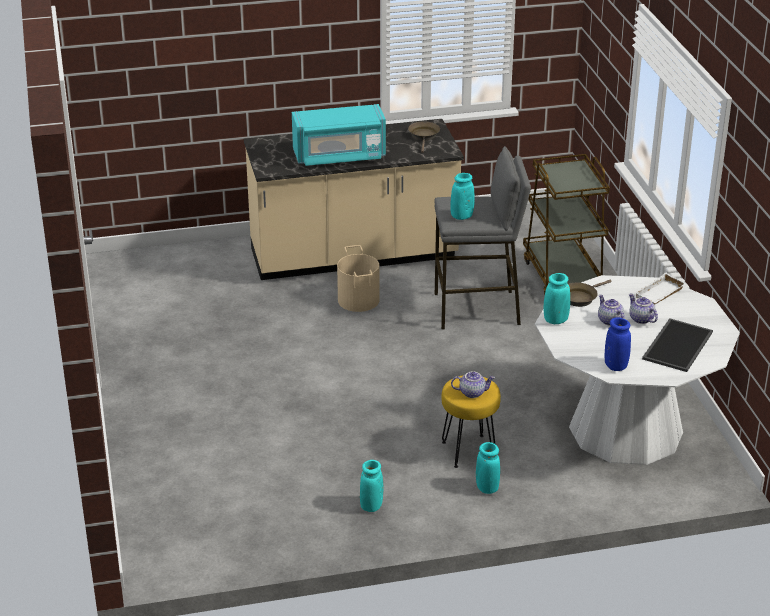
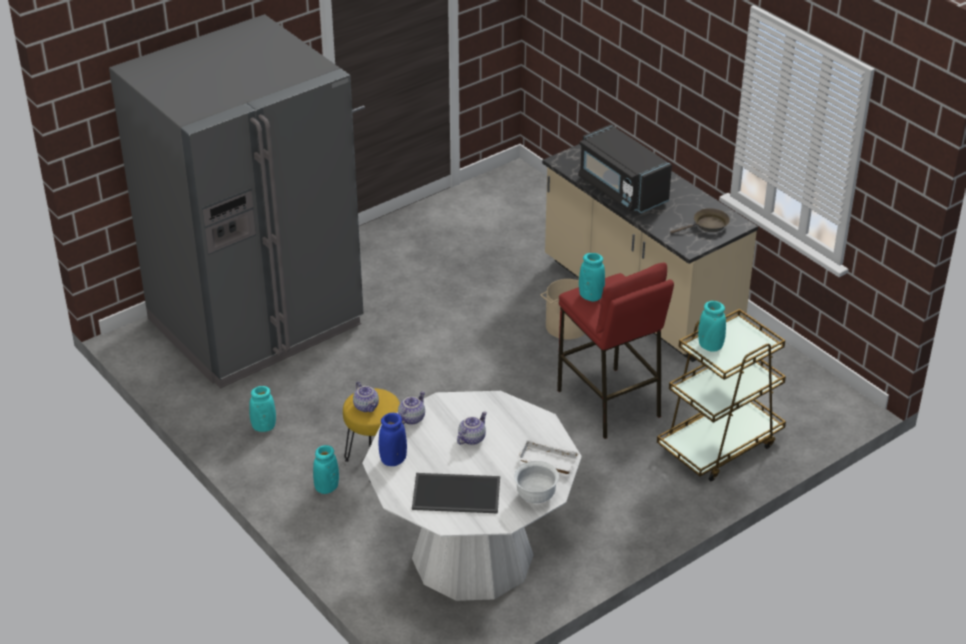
camera: 65 degrees right, 5 degrees up
(200, 473) = (255, 323): none -> grey fridge
(339, 156) = (621, 190): turquoise microwave -> black microwave
(477, 309) = (609, 403): grey stool -> red stool
(555, 320) = (449, 404): turquoise vase -> turquoise vase (710, 346)
(580, 297) = (501, 410): brown frying pan -> none
(640, 319) = (489, 458): teapot -> teapot (411, 418)
(700, 310) = (535, 496): none -> white bowl

